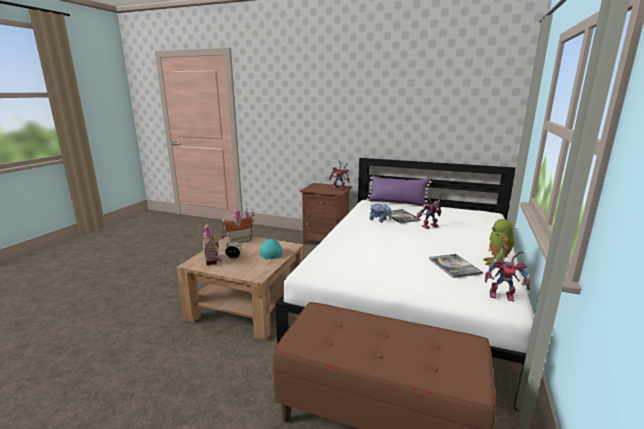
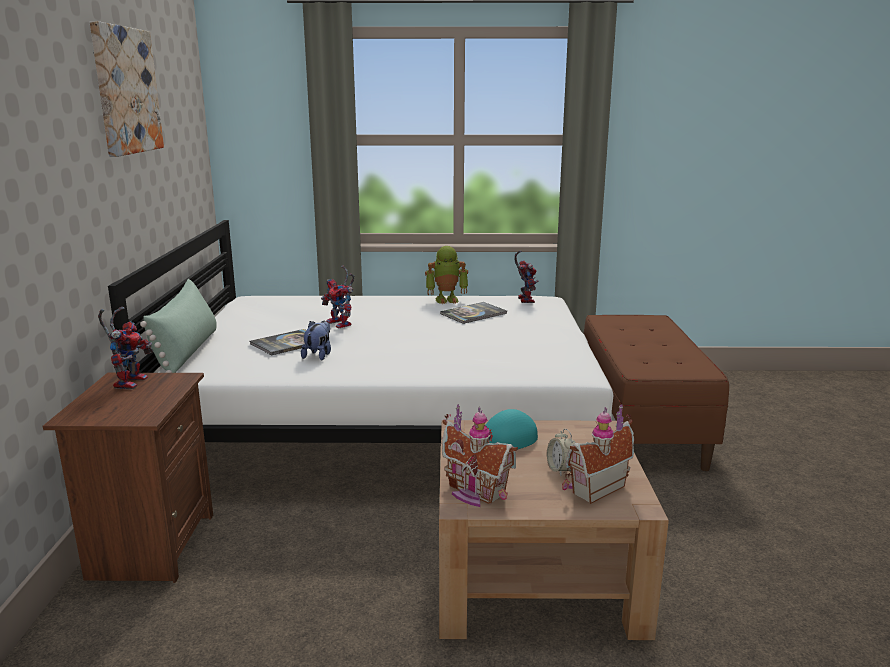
camera: 110 degrees left, 0 degrees up
(397, 203) = (187, 351): purple pillow -> green pillow
(414, 87) = (125, 91): none -> picture

